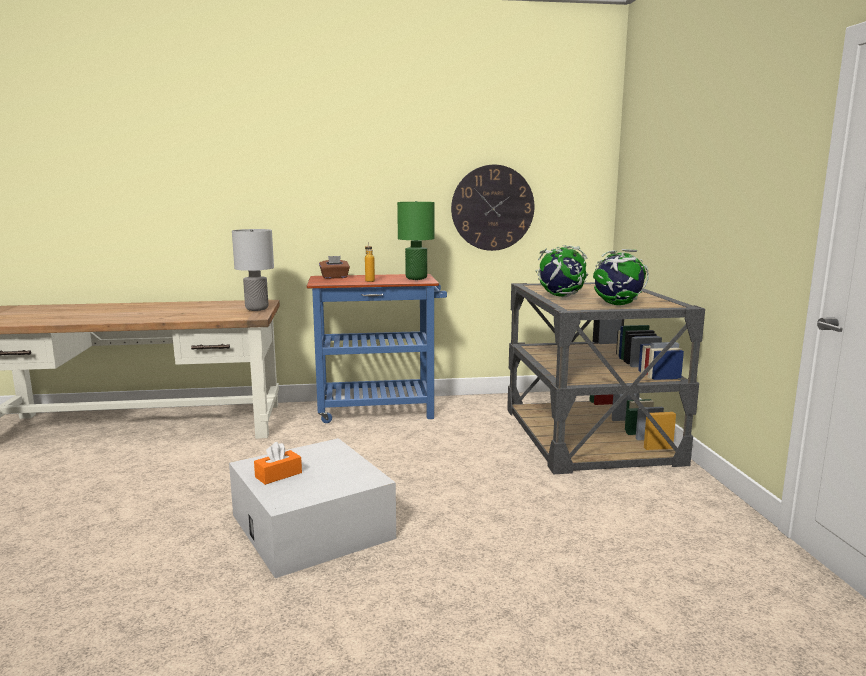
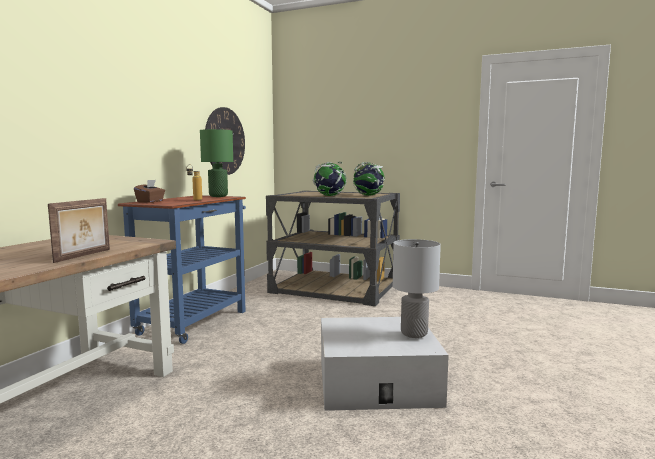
camera: 60 degrees left, 5 degrees down
(182, 318) = (84, 255): none -> picture frame
(257, 310) = (121, 239): grey table lamp -> grey table lamp (414, 335)
(278, 475) = (374, 343): orange tissue box -> none

